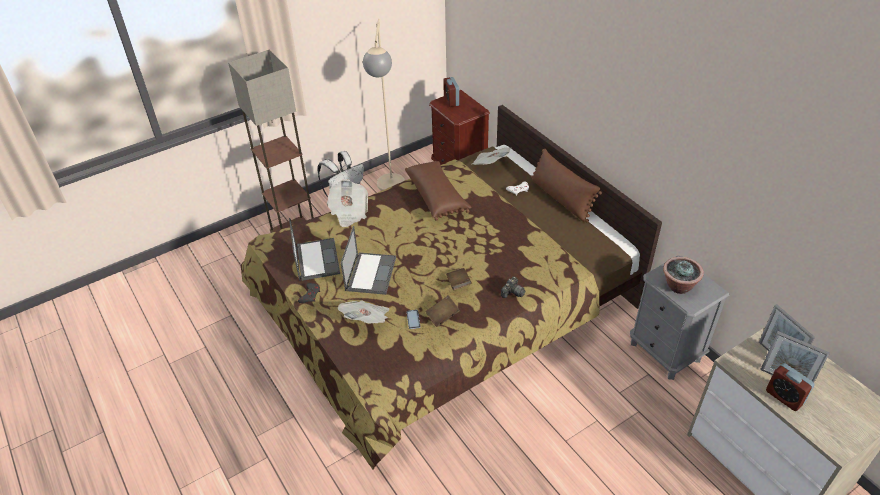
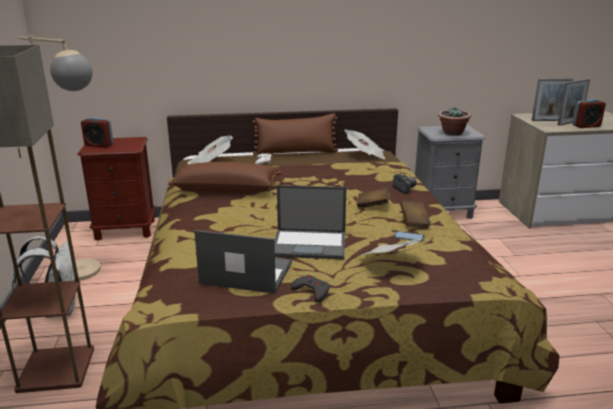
camera: 65 degrees left, 20 degrees down
(349, 212) = (183, 236): newspaper -> newspaper (365, 155)
(370, 273) = (310, 244): laptop -> laptop turned 150 degrees clockwise

